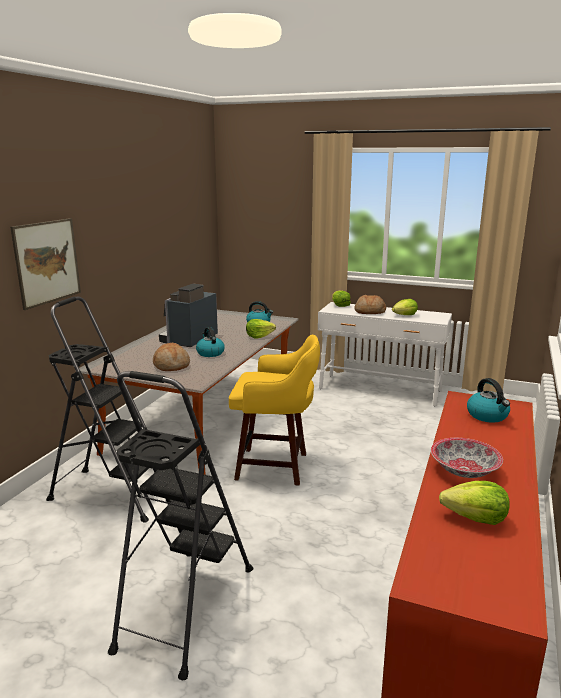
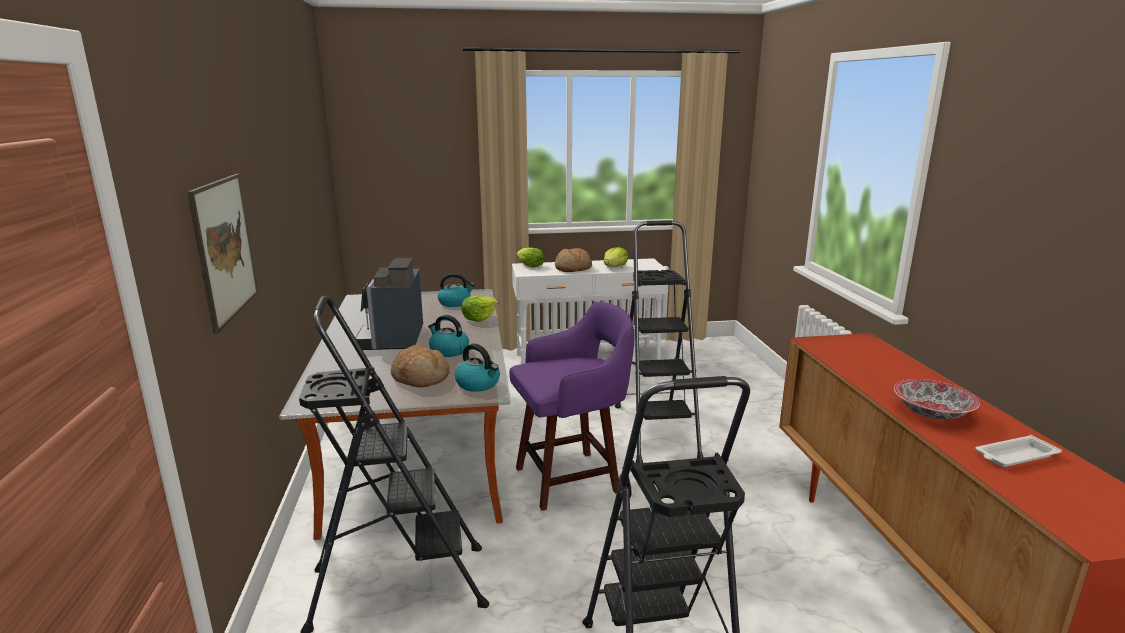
camera: 30 degrees left, 0 degrees up
(275, 467) = (571, 479): yellow stool -> purple stool
(375, 452) = (655, 429): none -> step ladder
(475, 518) = (1015, 456): lettuce -> white tray
(488, 416) = (861, 354): kettle -> kettle (478, 384)

